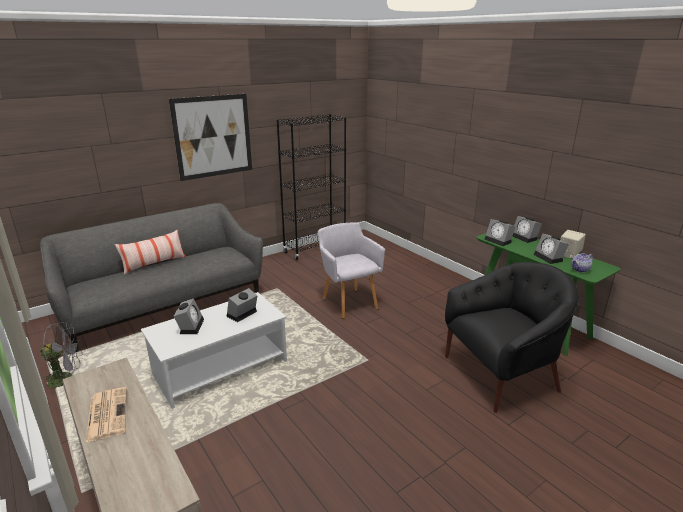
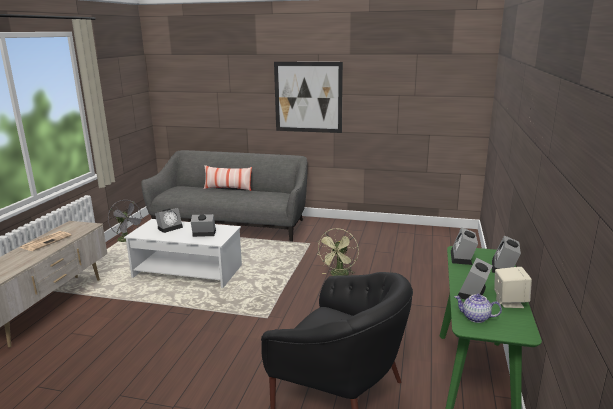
camera: 50 degrees right, 5 degrees down
(315, 249) = (395, 229): black bookcase -> none
(348, 302) = (339, 275): grey armchair -> green fan

